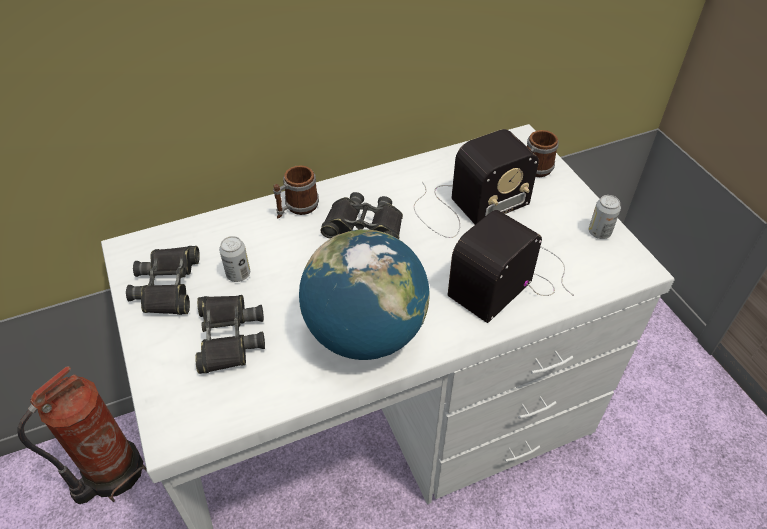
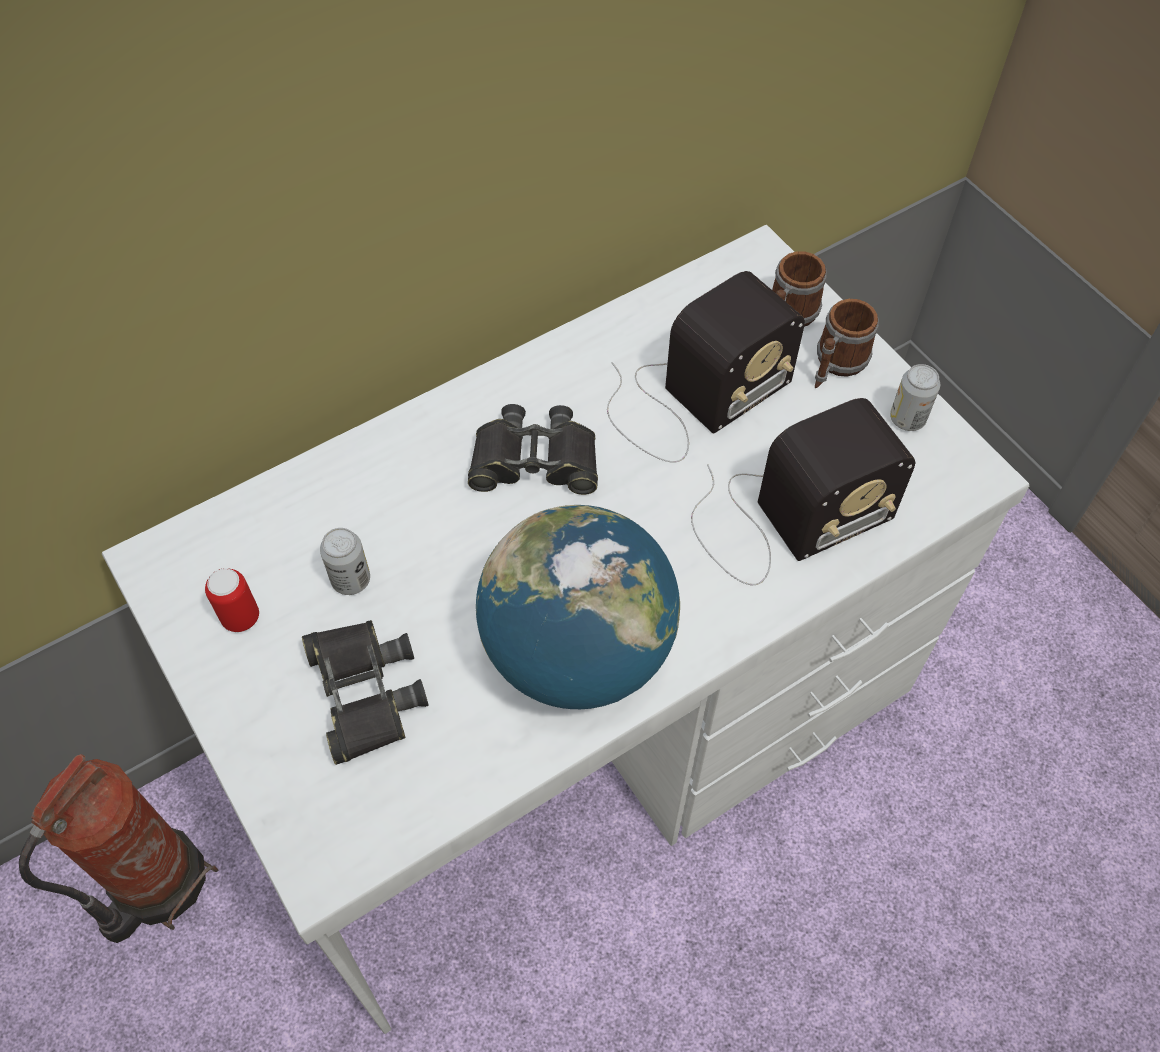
camera: 10 degrees left, 10 degrees up
(168, 286) = (241, 618): black binoculars -> can
(297, 208) = (416, 442): mug -> mug (836, 365)
(511, 277) = (783, 519): radio -> radio turned 150 degrees counterclockwise

